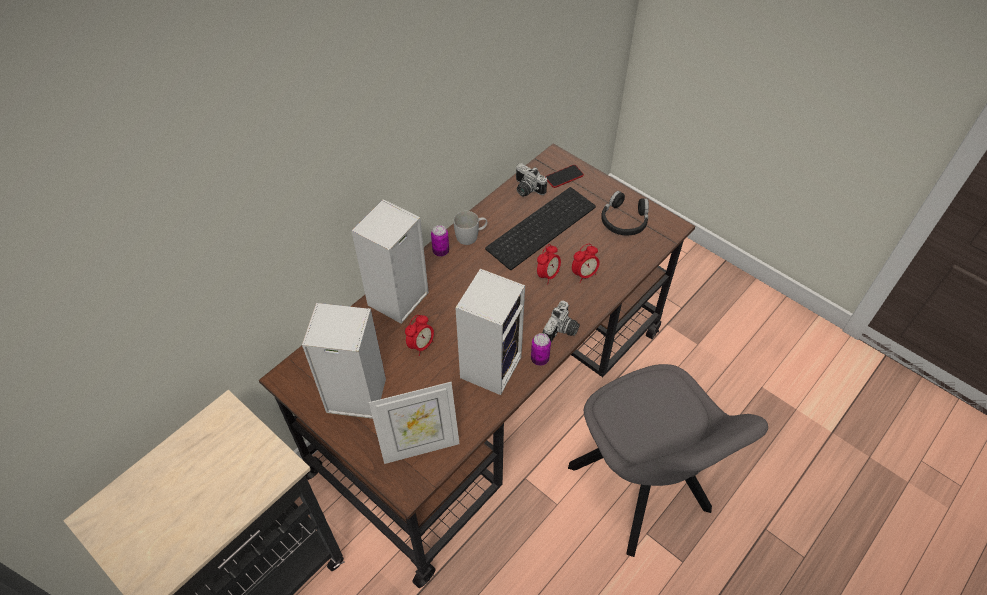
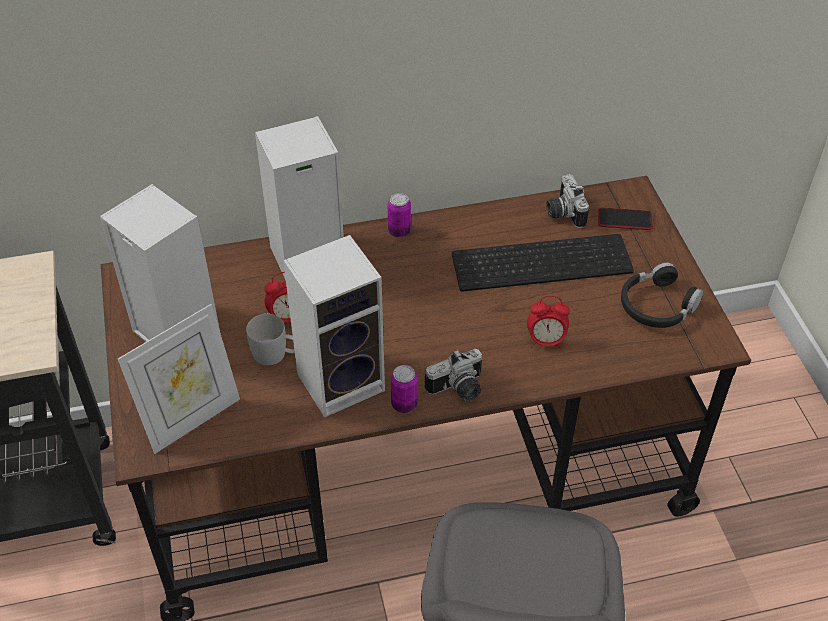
camera: 35 degrees right, 5 degrees down
(420, 446) = (192, 419): picture frame -> picture frame turned 60 degrees counterclockwise
(471, 236) = (449, 232): white mug -> white mug (276, 355)
(548, 275) = (500, 319): alarm clock -> none

